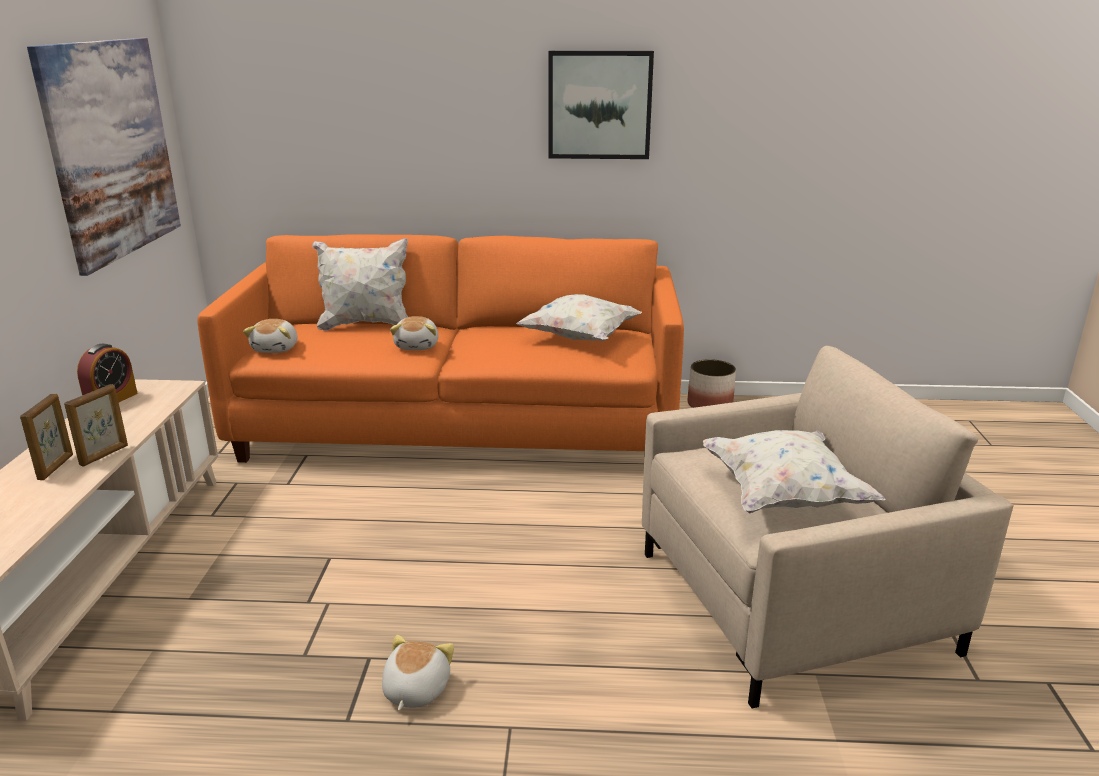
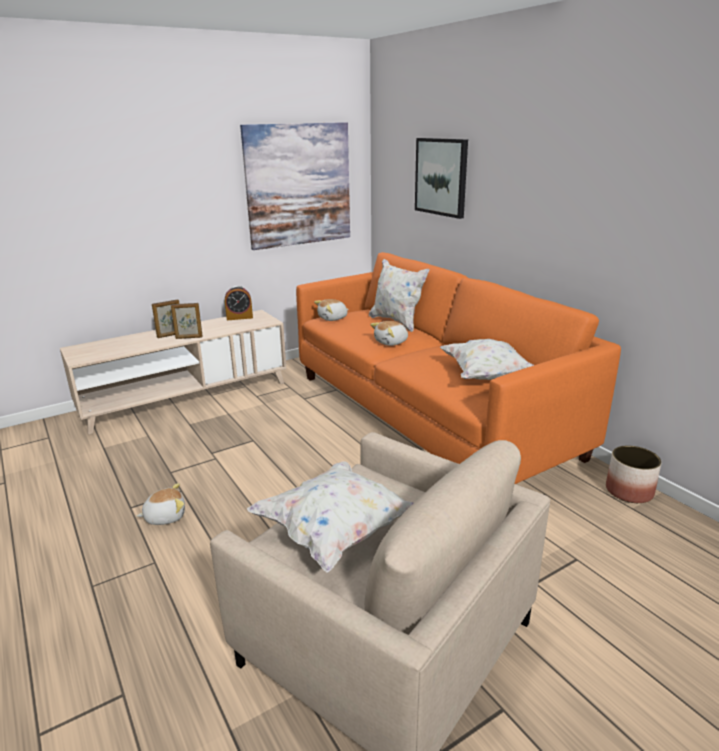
camera: 55 degrees right, 0 degrees up
(599, 105) = (589, 185): picture -> picture (441, 177)

